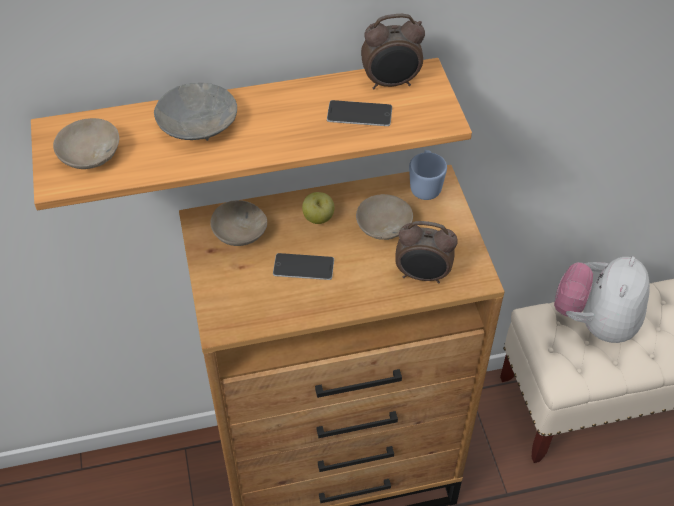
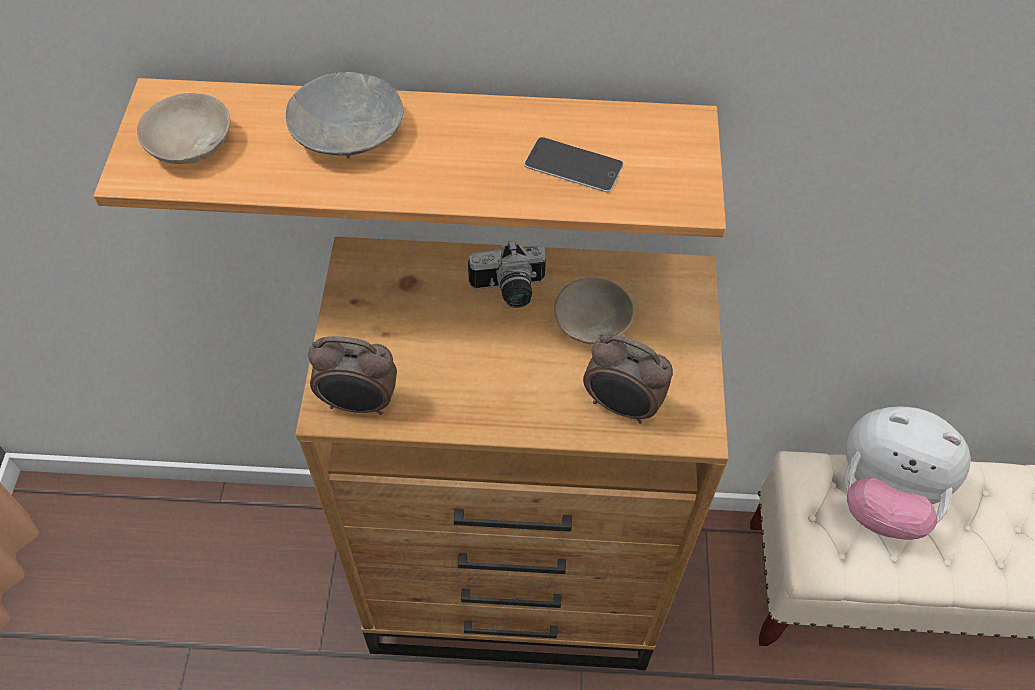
camera: 15 degrees right, 5 degrees up
(238, 233) = (397, 286): beige bowl -> none
(303, 267) = (466, 354): phone -> none
(318, 218) = (509, 291): apple -> camera
(391, 83) = (635, 130): alarm clock -> alarm clock (359, 404)
(425, 186) = (669, 279): blue mug -> none
(595, 322) = (883, 497): plush toy -> plush toy turned 105 degrees counterclockwise

